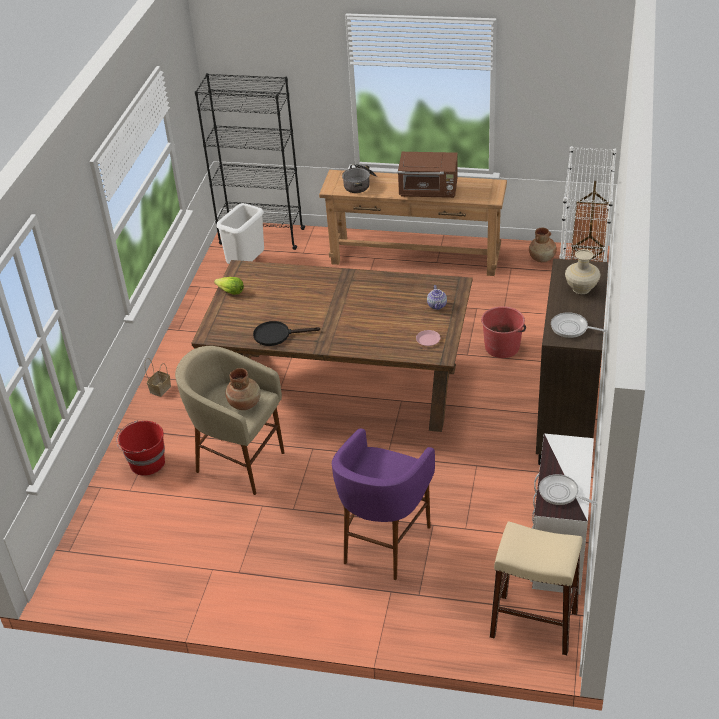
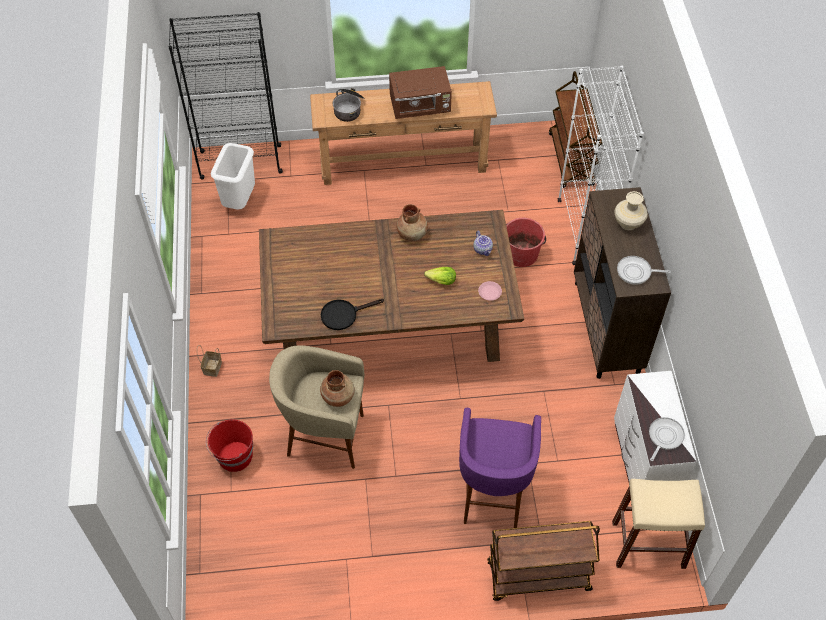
camera: 20 degrees left, 15 degrees up
(230, 292) = (275, 270): lettuce -> lettuce (441, 281)
(400, 627) = (537, 577): none -> brown cart
(542, 258) = (523, 143): brown vase -> brown vase (412, 234)
(561, 493) = (664, 437): frying pan -> frying pan turned 105 degrees clockwise

